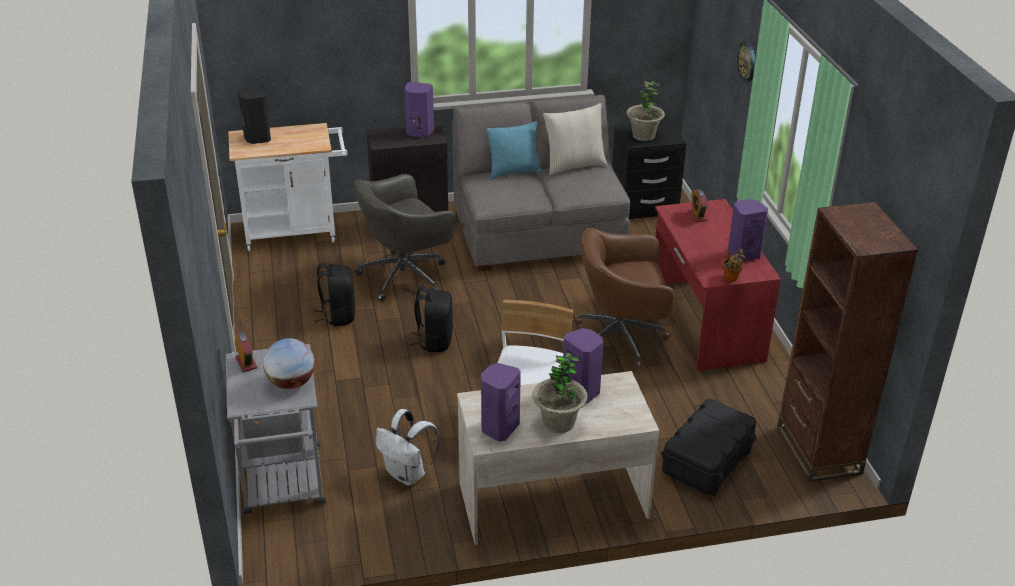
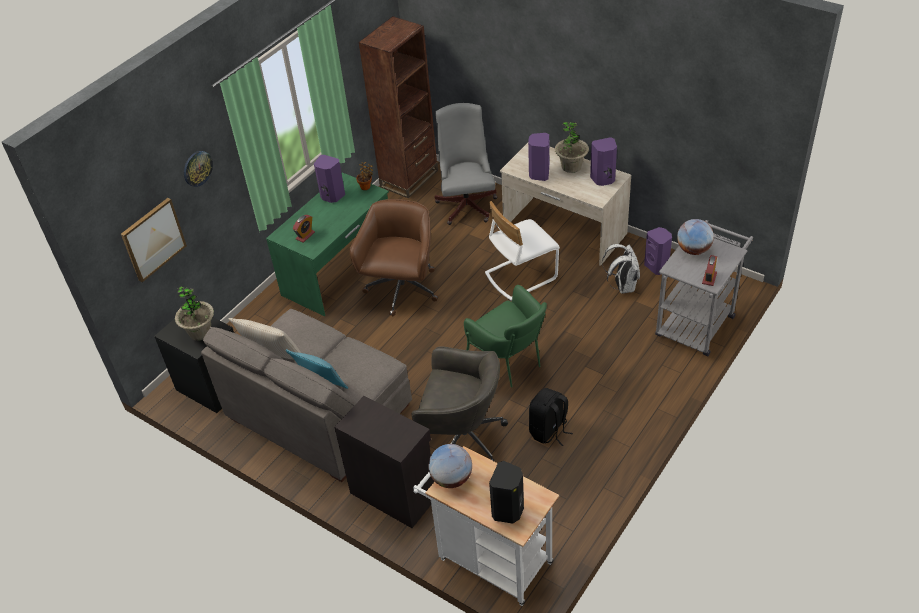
camera: 130 degrees left, 10 degrees up
(317, 134) = (451, 478): none -> globe
(419, 132) = (366, 425): purple speaker -> purple speaker (657, 266)
(434, 341) = (509, 364): black backpack -> green armchair
(621, 340) = (402, 290): brown office chair -> brown office chair turned 120 degrees counterclockwise
(704, 321) = (339, 271): red desk -> green desk
(707, 462) = (467, 203): black storage box -> grey office chair
(714, 65) = (153, 239): none -> picture

